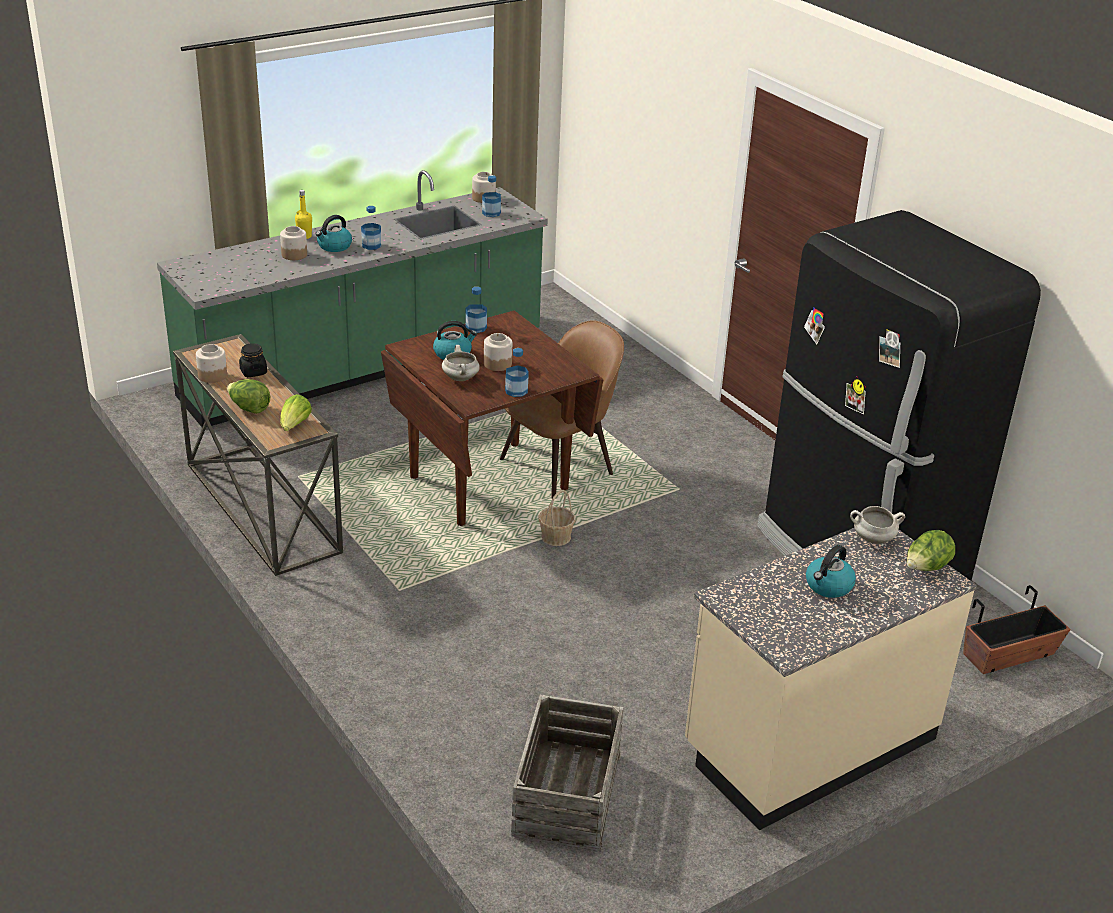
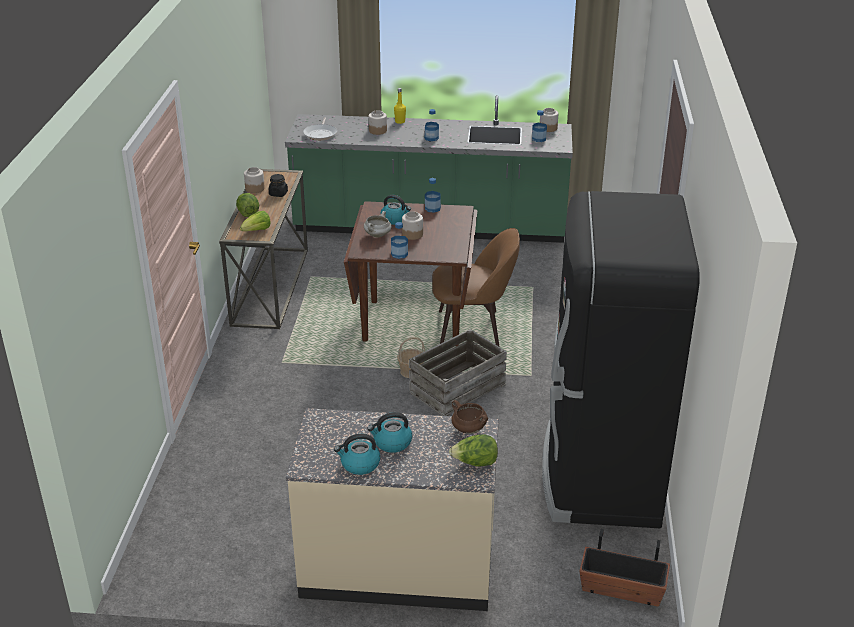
camera: 40 degrees right, 0 degrees up
(227, 279) = (321, 134): none -> frying pan
(334, 246) = (408, 132): kettle -> kettle (359, 464)
(566, 794) = (221, 516): crate -> crate (457, 388)
(872, 539) = (468, 429): white cooking pot -> brown cooking pot

